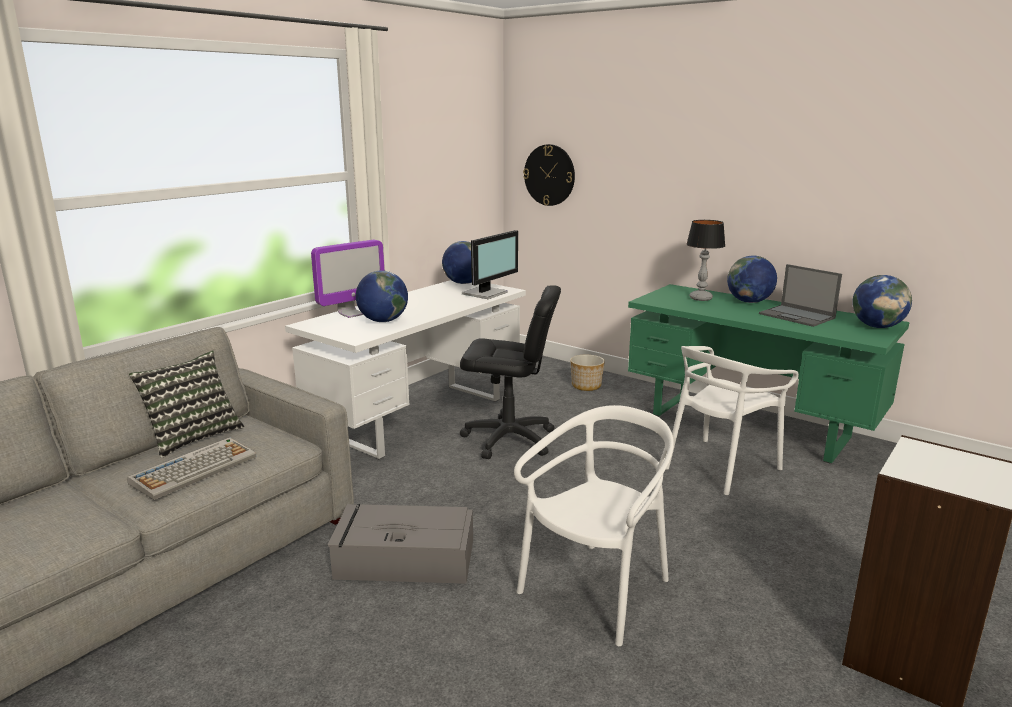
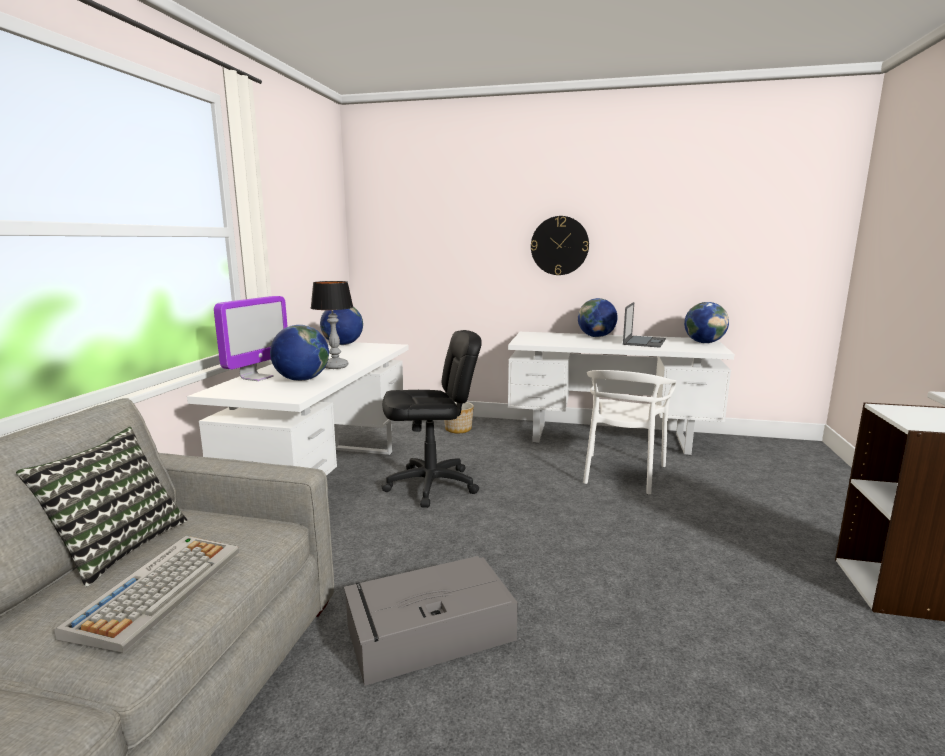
camera: 25 degrees left, 5 degrees down
(486, 293) = (376, 349): monitor -> none
(549, 175) = (397, 245): wall clock -> wall clock (559, 245)
(597, 590) = (639, 607): white chair -> none
(700, 298) = (558, 337): table lamp -> table lamp (335, 366)
(749, 425) = (609, 438): green desk -> white desk
(797, 316) = (644, 342): laptop -> laptop turned 90 degrees counterclockwise

